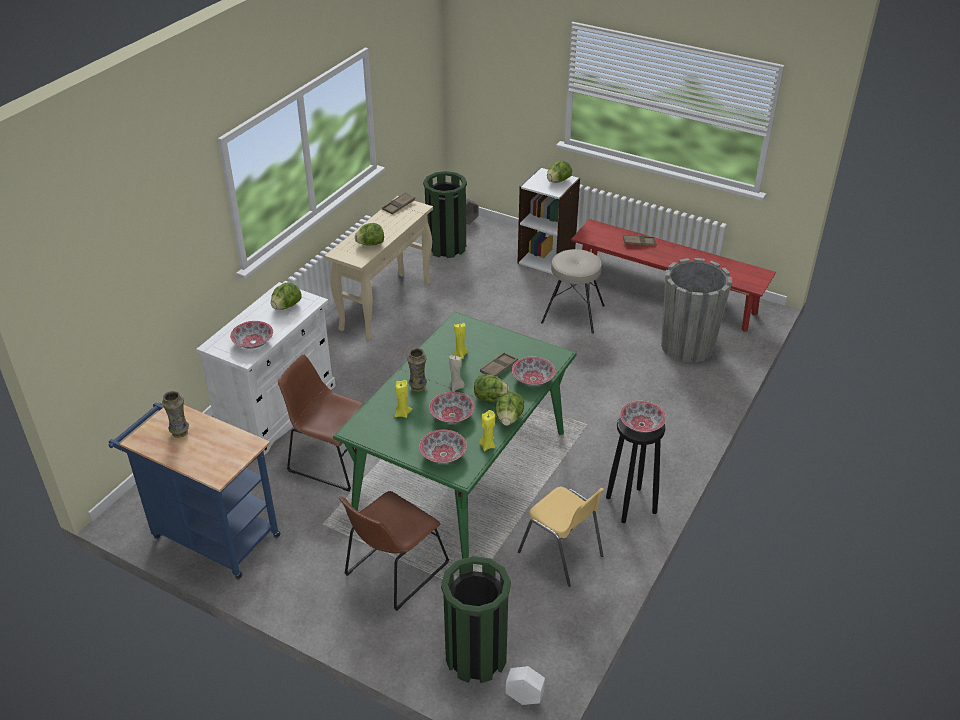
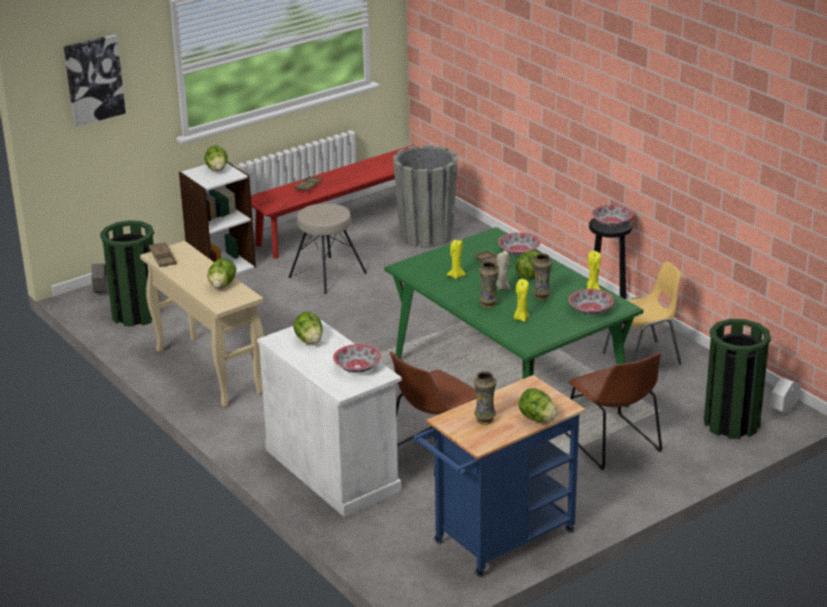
camera: 65 degrees left, 10 degrees down
(452, 415) = (541, 296): bowl -> vase
(497, 58) = (94, 79): none -> picture
(509, 419) = (565, 273): lettuce -> lettuce (537, 419)

